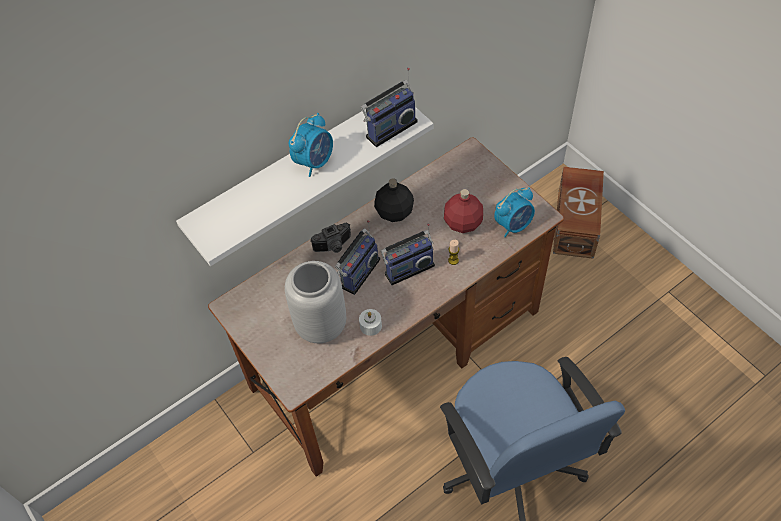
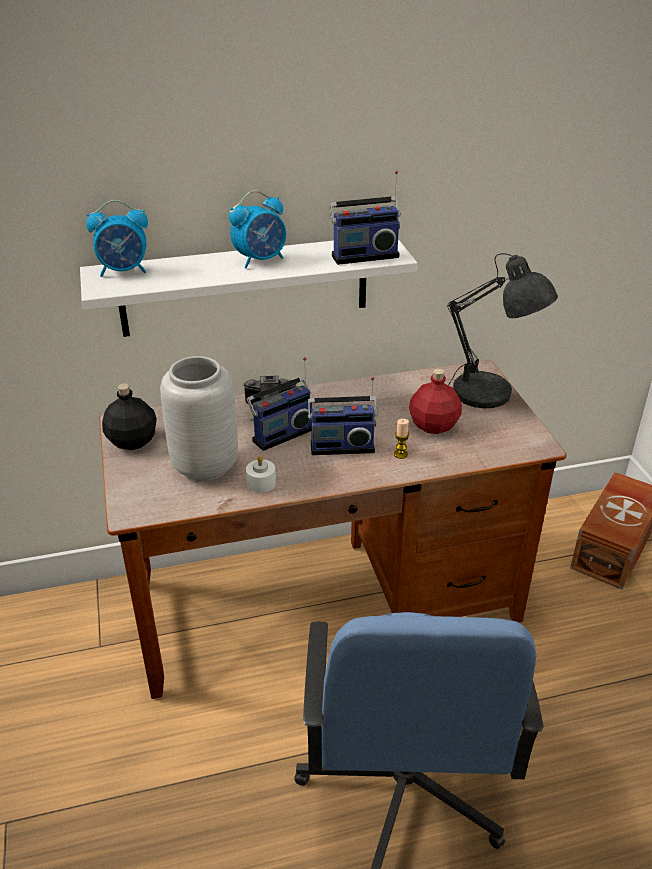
camera: 20 degrees right, 20 degrees down
(394, 212) = (358, 395): black bottle -> black bottle (132, 441)
(488, 176) = (489, 395): none -> grey table lamp
(513, 225) = (495, 444): alarm clock -> alarm clock (124, 271)

